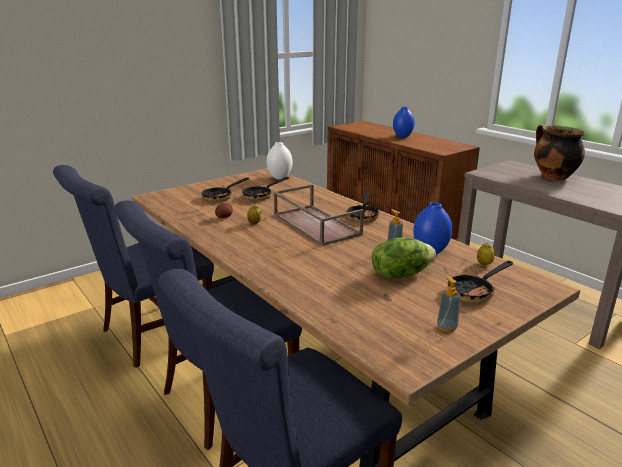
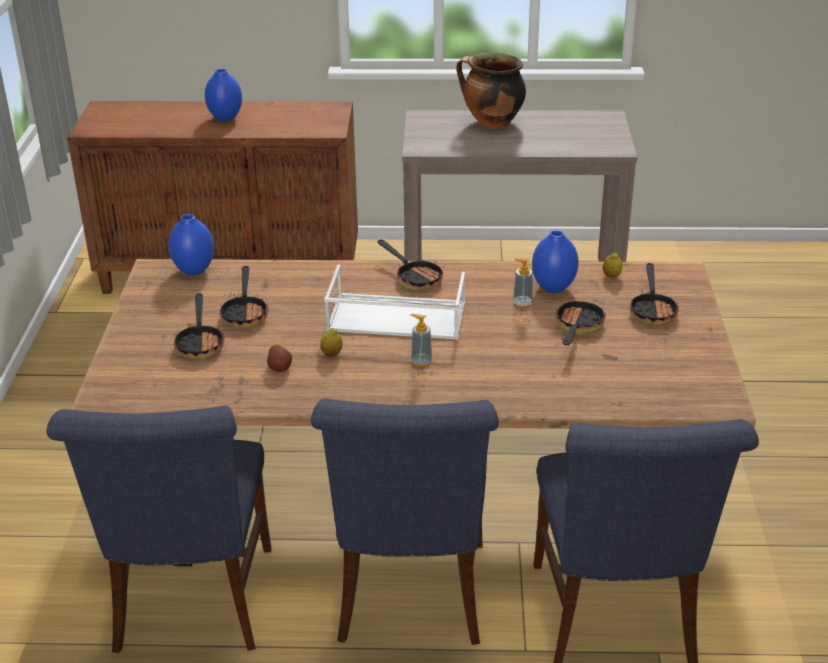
camera: 50 degrees left, 10 degrees up
(279, 177) = (194, 271): white vase -> blue vase
(315, 224) = (395, 317): brown tray -> white tray
(400, 274) = (577, 328): lettuce -> frying pan
(446, 327) = (690, 355): soap dispenser -> soap dispenser (421, 362)

